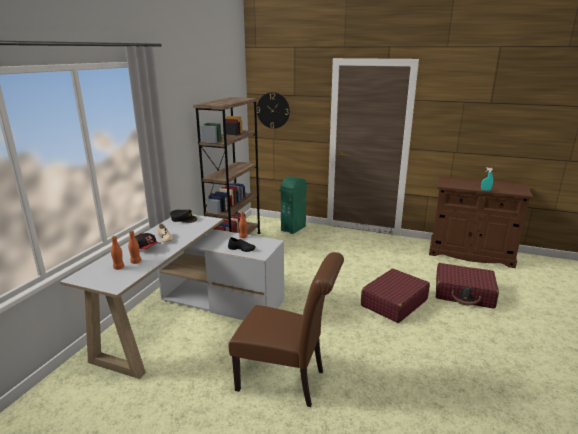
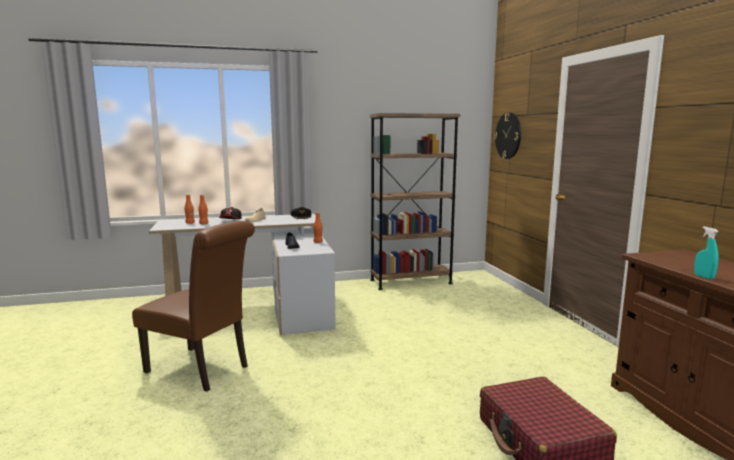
camera: 55 degrees right, 10 degrees down
(286, 381) = (202, 370): brown chair -> brown chair turned 45 degrees counterclockwise
(293, 228) = (494, 293): green trash can -> none
(393, 303) = (419, 390): red suitcase -> none

